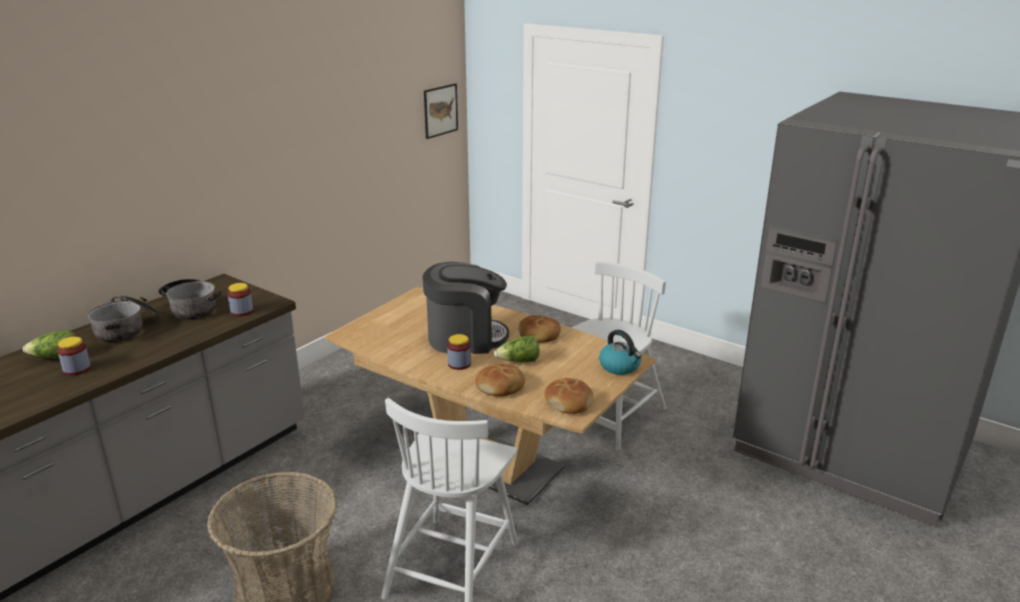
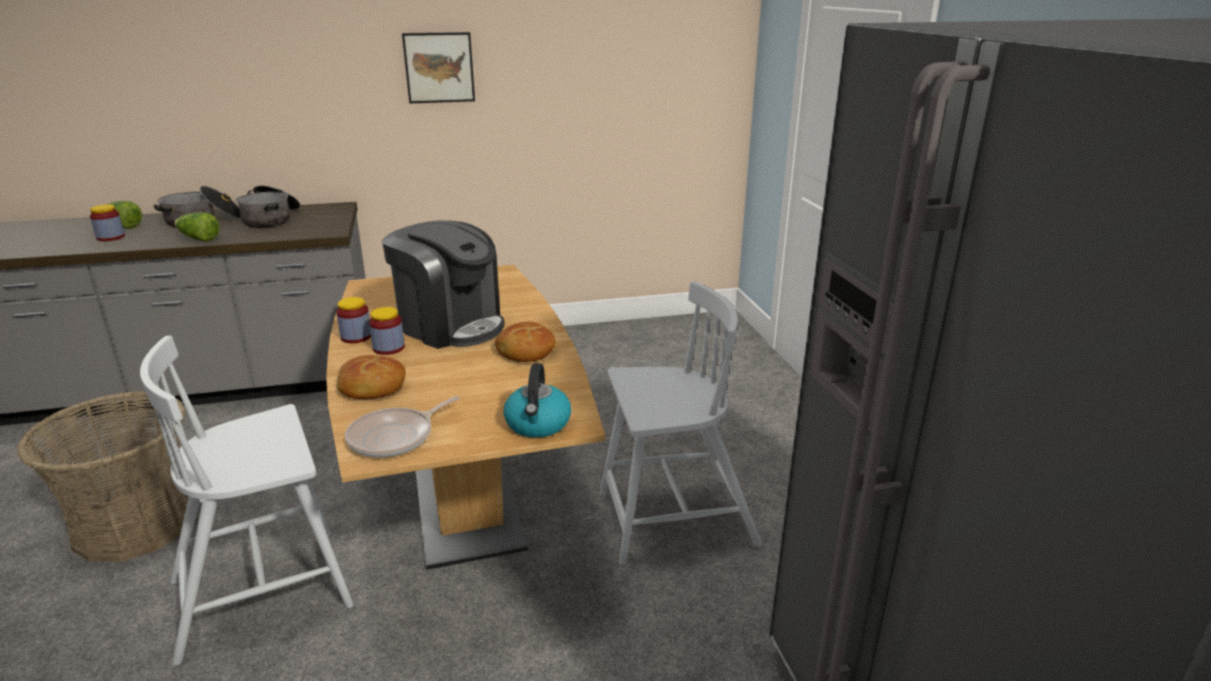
camera: 40 degrees right, 0 degrees up
(242, 311) = (294, 232): jar -> jar (356, 337)
(440, 110) = (703, 75): picture -> picture (439, 67)
(518, 361) = (446, 369): lettuce -> lettuce (198, 239)
(569, 402) = (395, 437): bread -> frying pan

